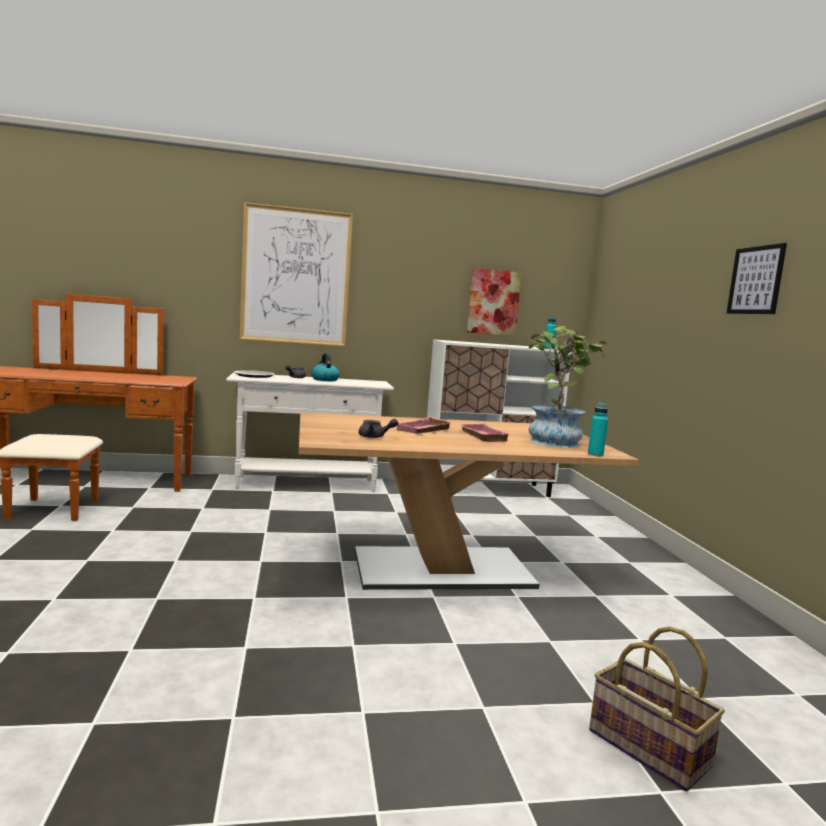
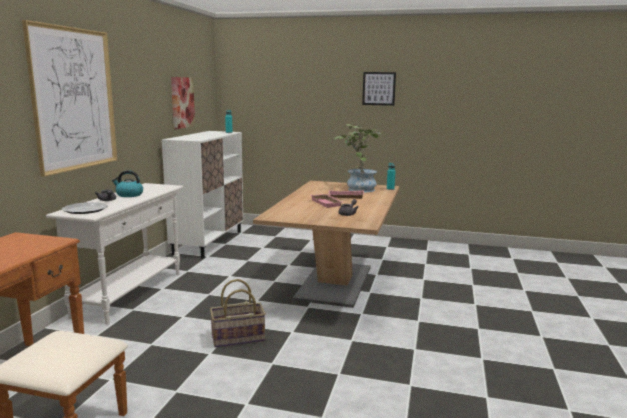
camera: 65 degrees left, 5 degrees up
(647, 749) = (501, 285): basket -> basket (238, 338)

